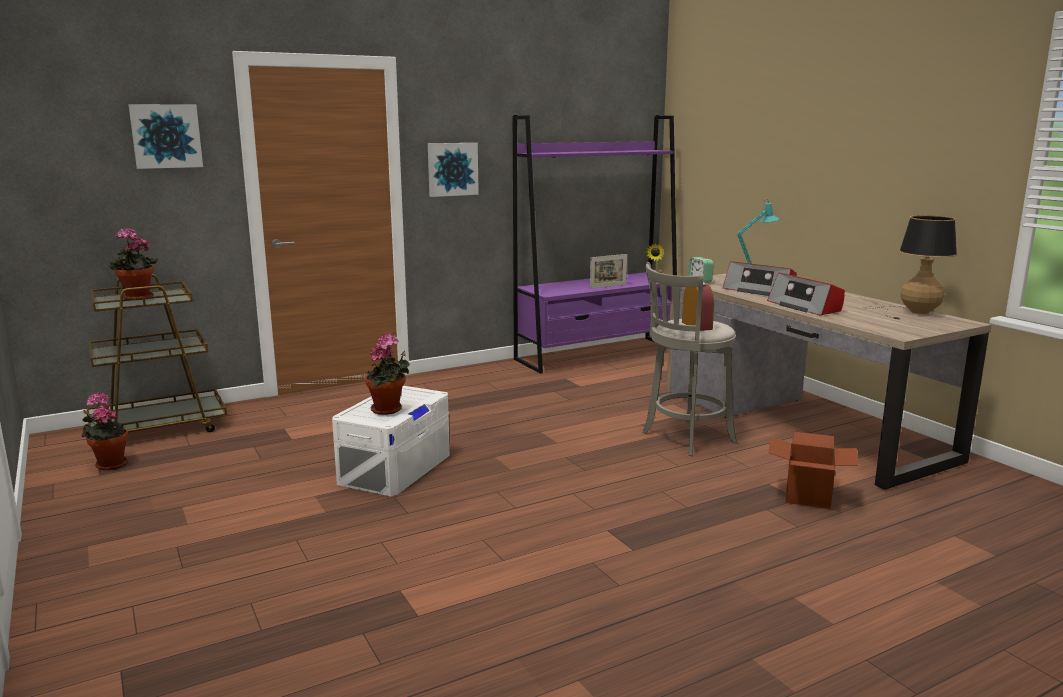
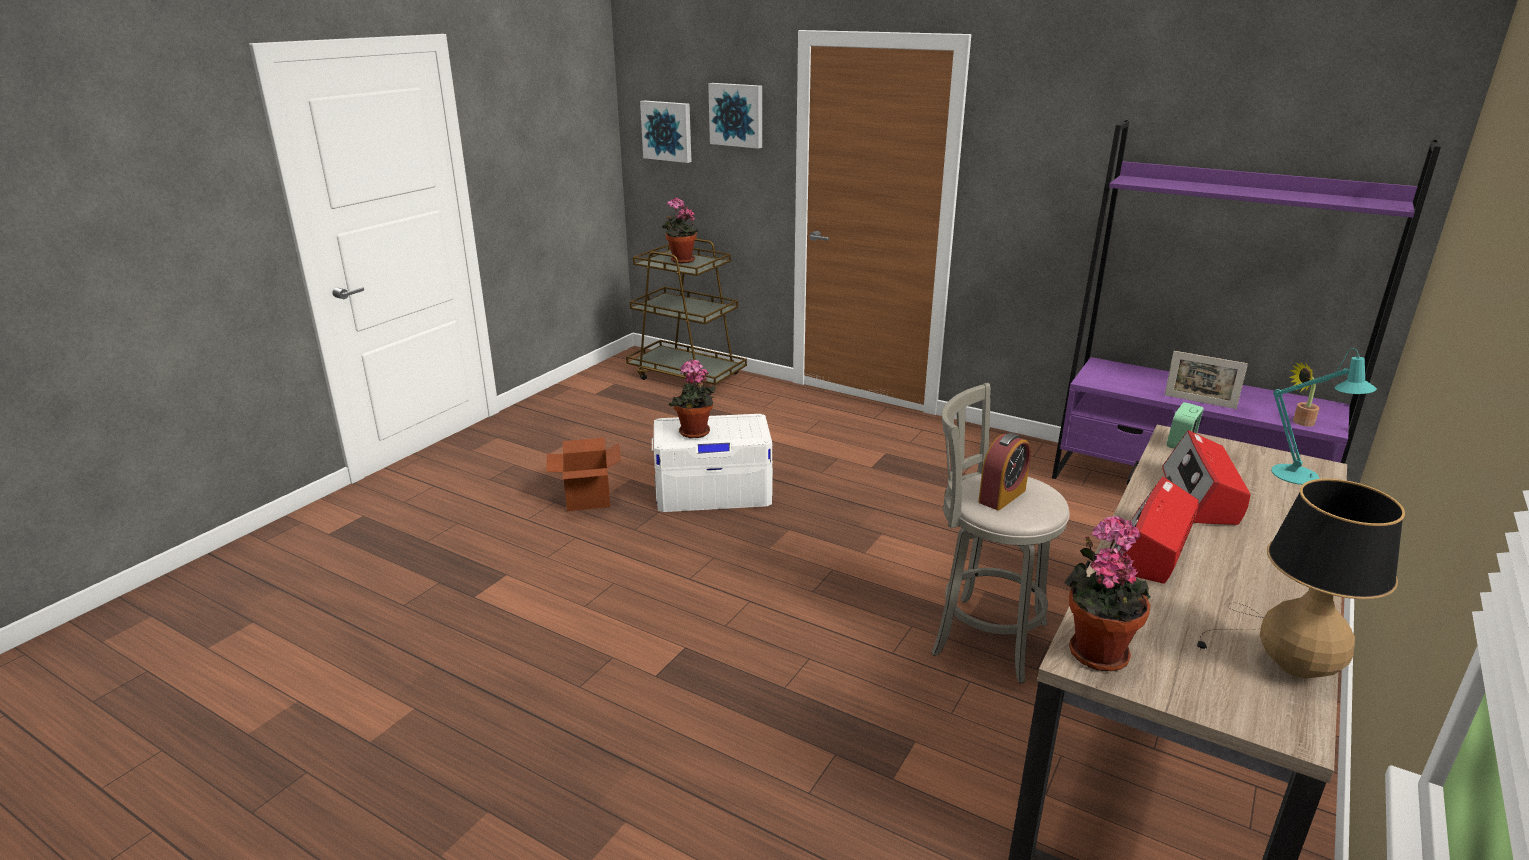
camera: 60 degrees right, 10 degrees up
(109, 464) = (613, 389): potted plant -> potted plant (1095, 650)
(452, 169) = (1025, 184): picture -> picture (667, 131)
(807, 496) = (910, 786): cardboard box -> cardboard box (588, 499)

